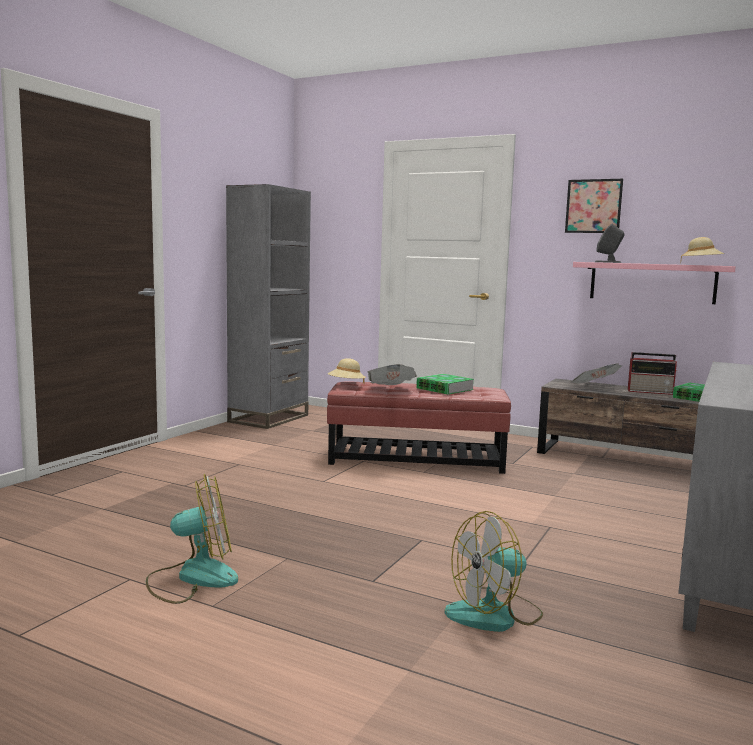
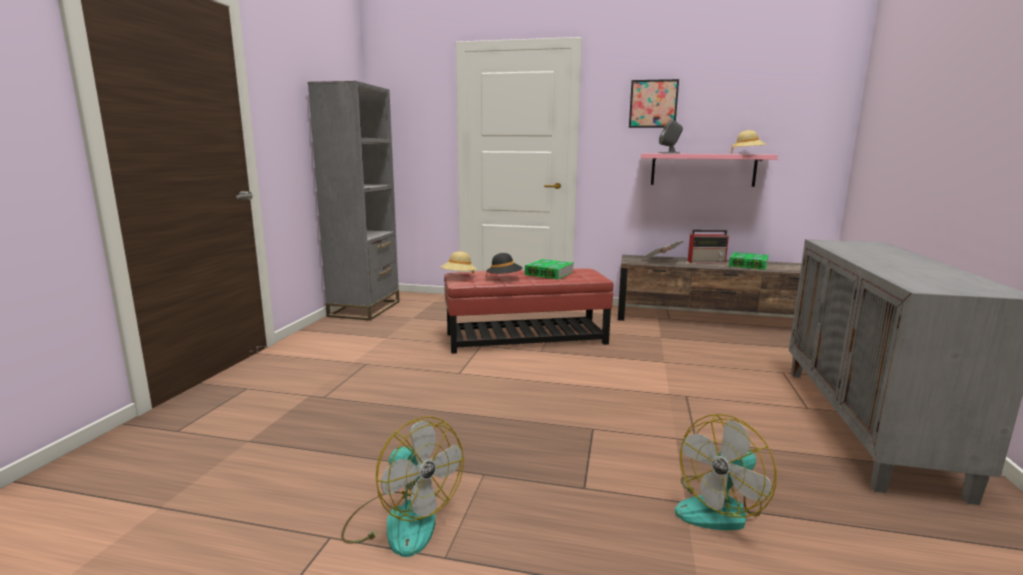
camera: 15 degrees left, 5 degrees up
(193, 578) = (401, 521): fan -> fan turned 75 degrees clockwise
(391, 389) = (504, 278): newspaper -> black hat

